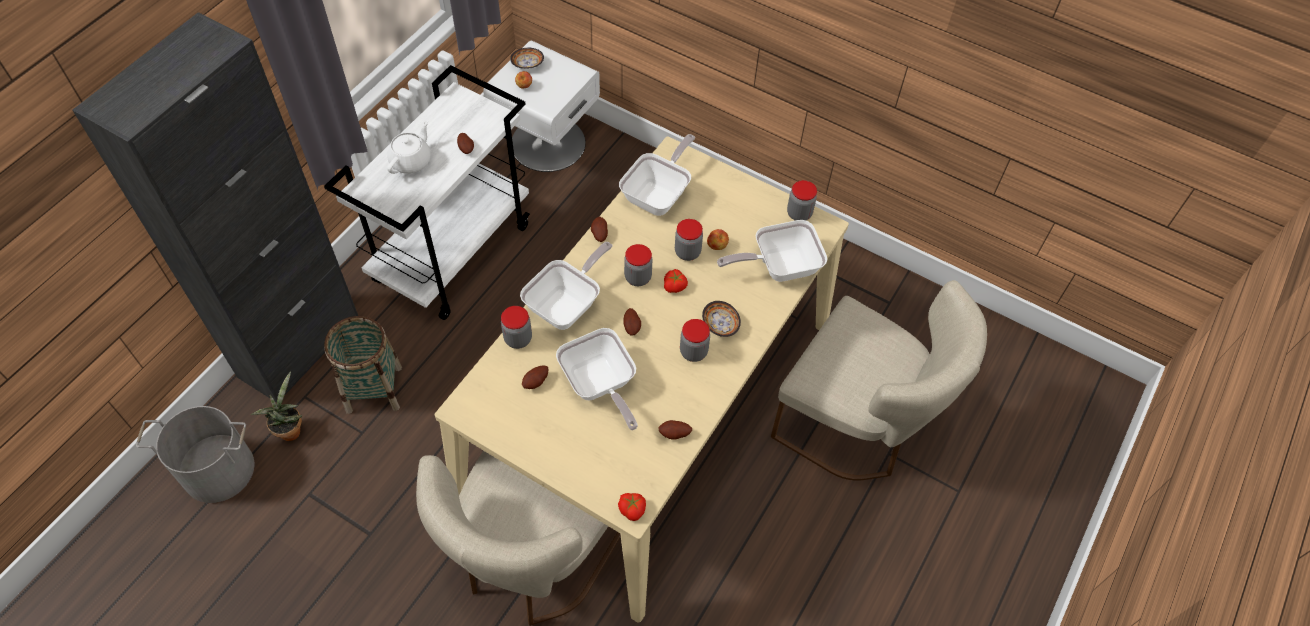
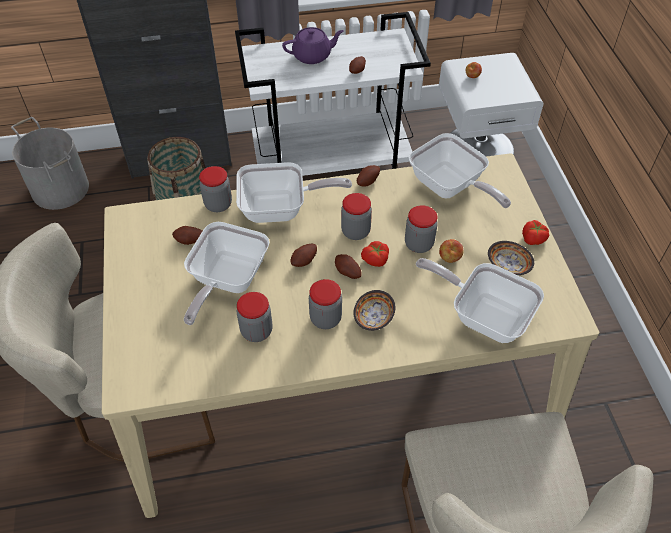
camera: 50 degrees right, 5 degrees down
(290, 429) = (119, 197): potted plant -> none
(411, 161) = (312, 56): white teapot -> purple teapot
(527, 65) = (492, 66): bowl -> bowl (508, 265)
(632, 509) = (127, 388): tomato -> tomato (533, 239)
(659, 195) = (450, 188): frying pan -> frying pan turned 60 degrees clockwise
(674, 434) = (229, 365): potato -> potato (347, 273)
(799, 213) = (557, 289): jar -> jar (256, 331)

